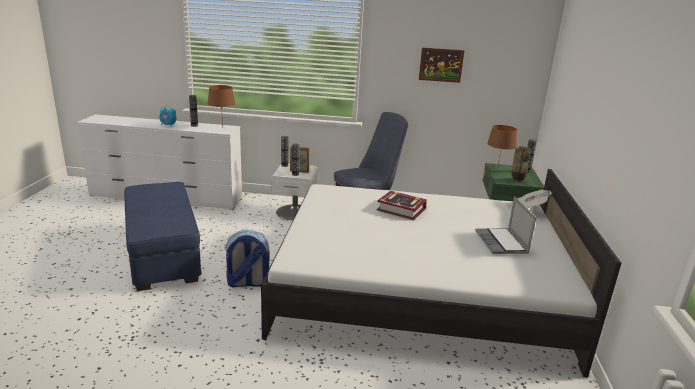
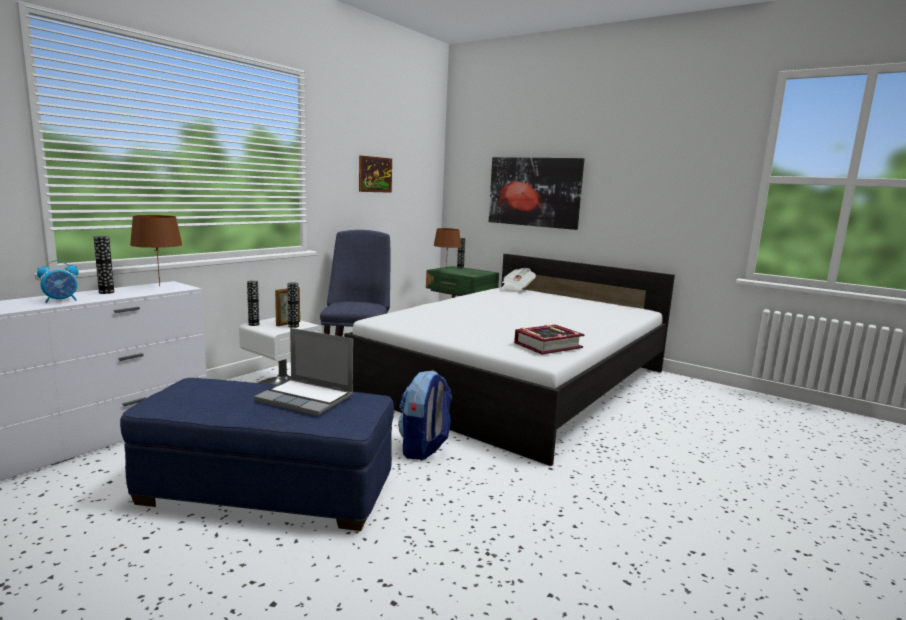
camera: 60 degrees left, 10 degrees down
(401, 209) = (472, 310): book -> book (547, 345)
(502, 243) = (565, 305): laptop -> laptop (307, 398)
(517, 180) = (477, 273): vase -> none
(581, 106) = (534, 192): none -> picture

